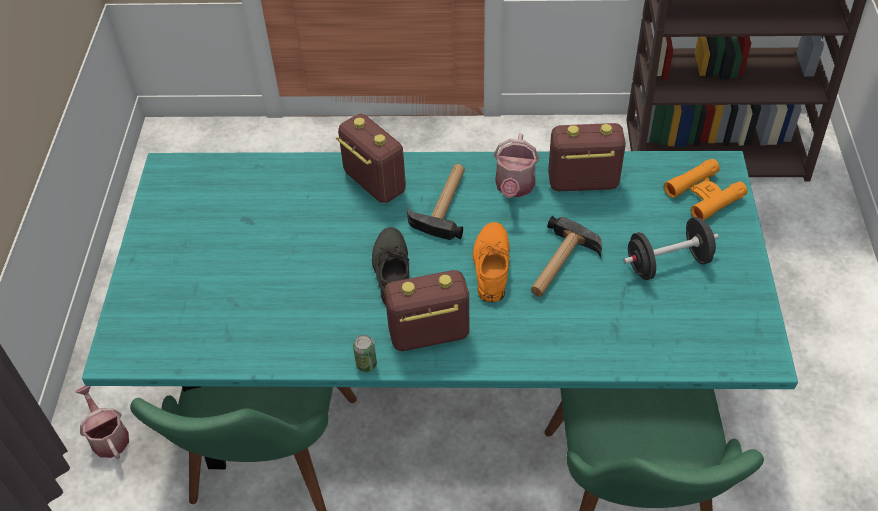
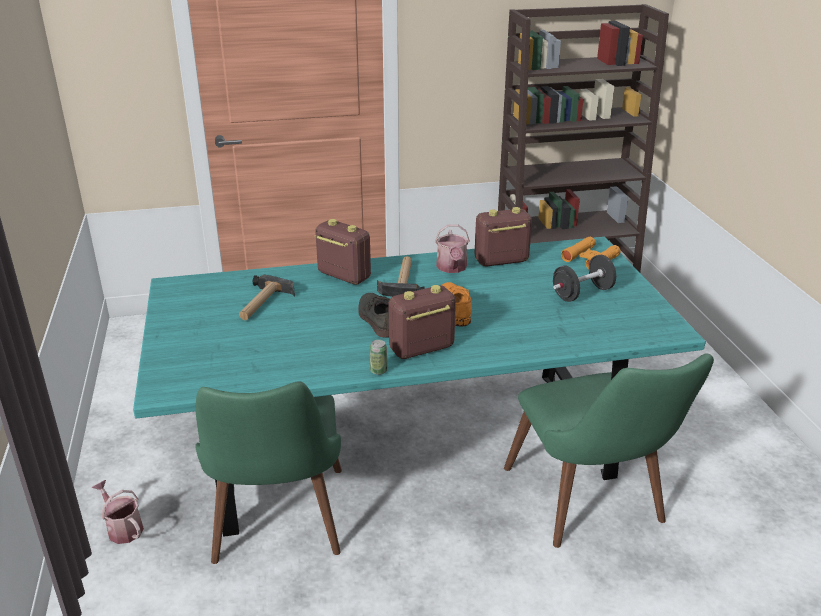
camera: 15 degrees left, 20 degrees down
(559, 265) = (504, 302): hammer -> hammer (262, 303)

